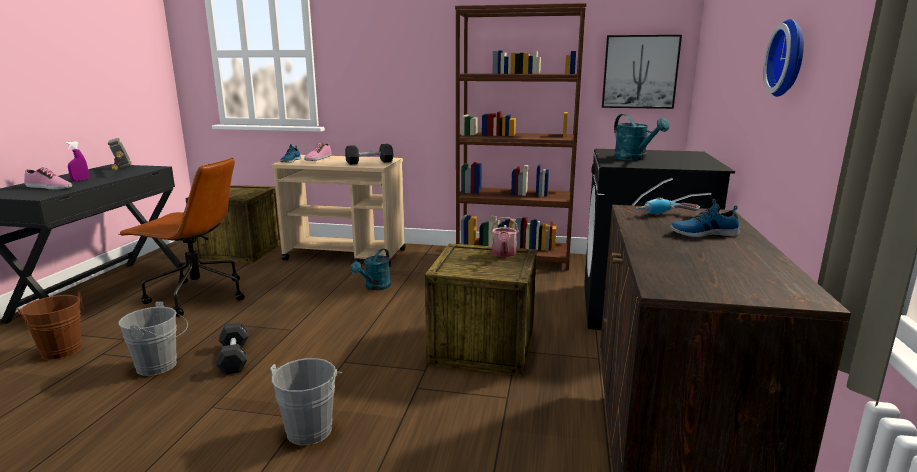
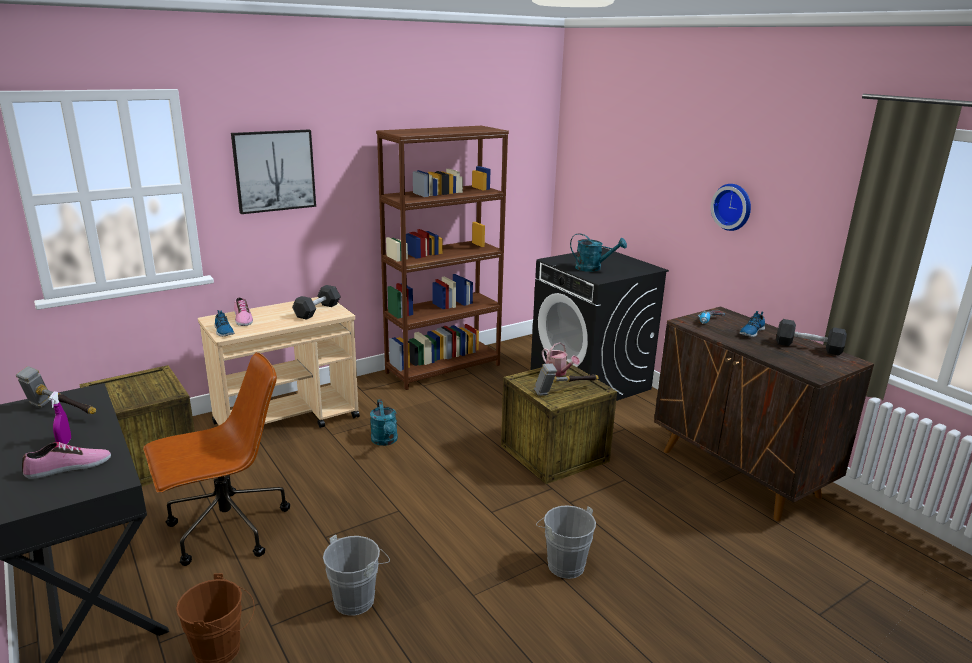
camera: 45 degrees left, 5 degrees up
(234, 358) = (405, 556): black dumbbell -> black dumbbell (808, 347)
(474, 266) = (565, 391): none -> hammer
(640, 72) = (520, 178): picture -> picture (274, 171)

